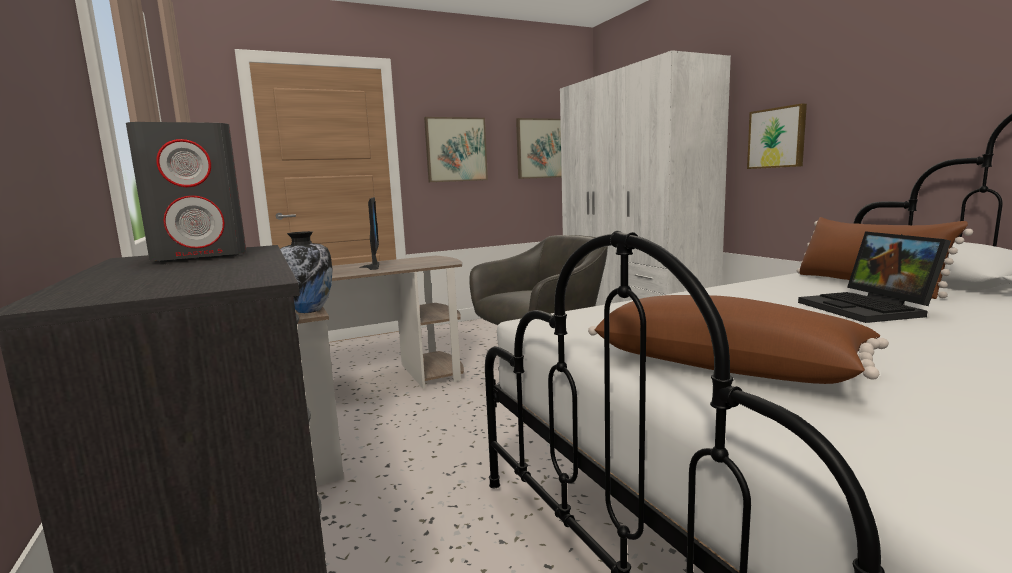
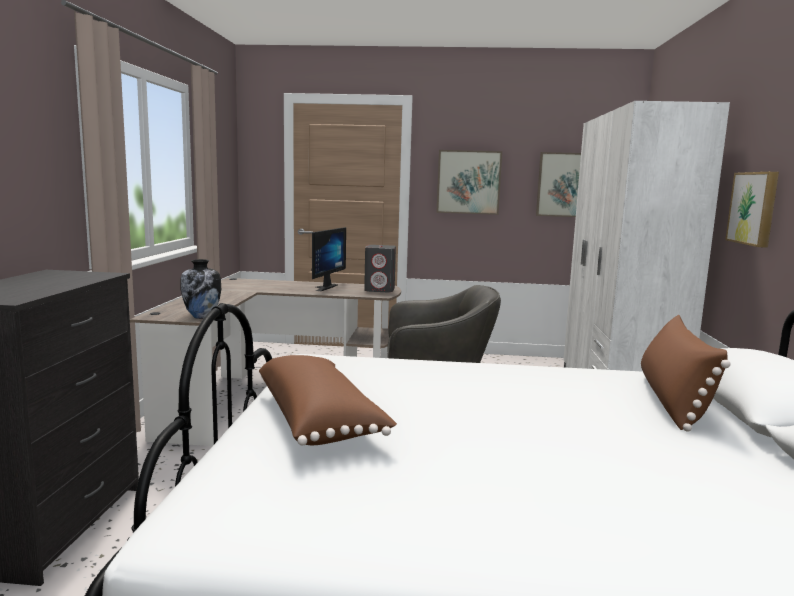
camera: 30 degrees right, 0 degrees up
(203, 255) = (72, 276): grey speaker -> grey speaker (380, 290)
(869, 309) = (575, 419): laptop -> none

